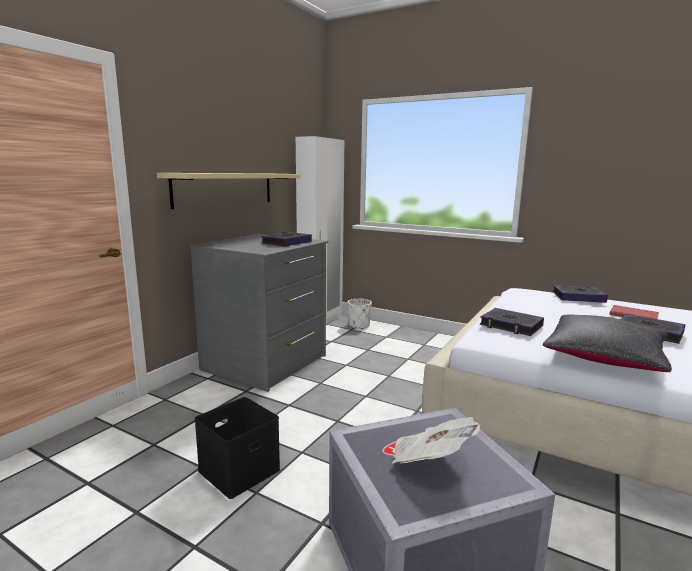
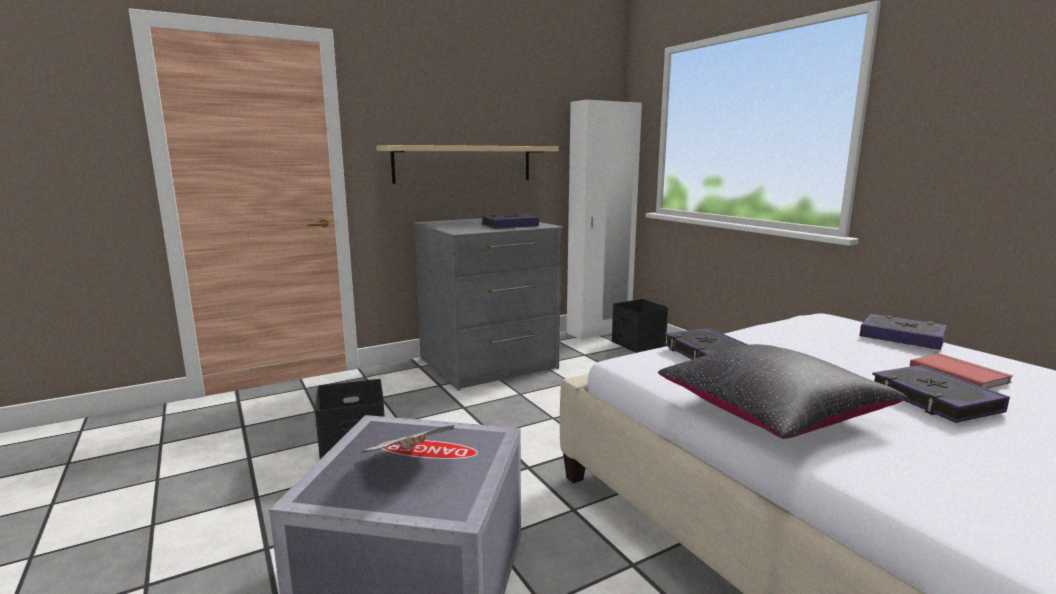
camera: 30 degrees right, 0 degrees up
(359, 325) = (639, 343): white planter -> black storage box

